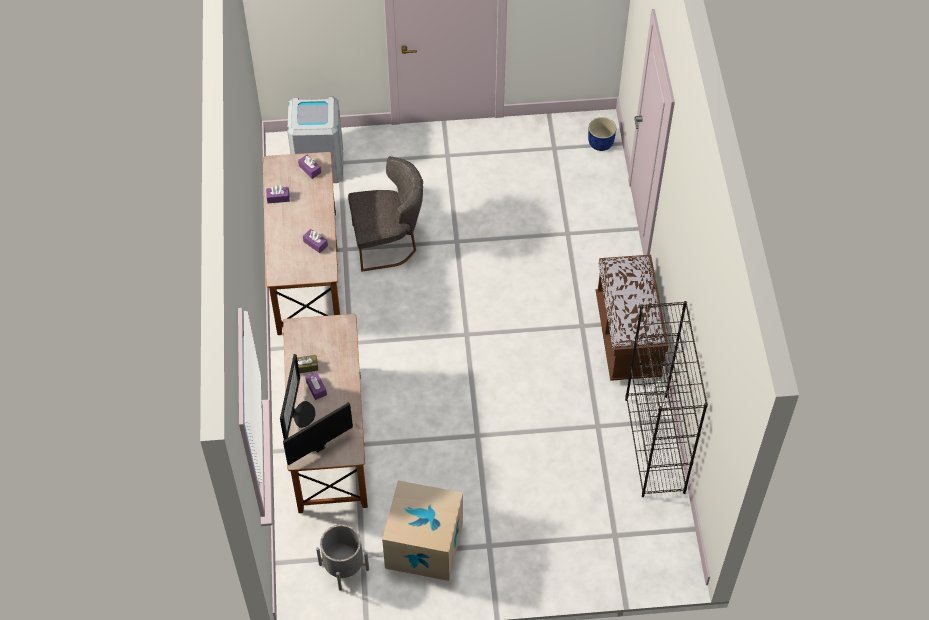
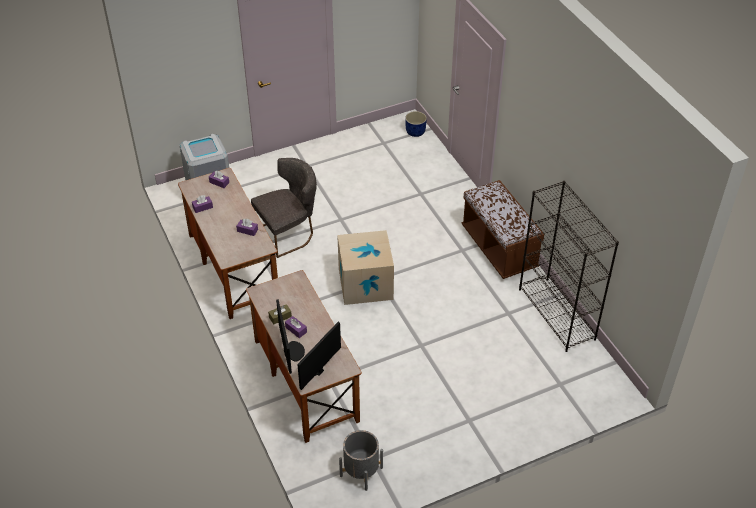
camera: 20 degrees left, 10 degrees down
(424, 545) = (418, 435): cardboard box -> cardboard box (365, 284)

